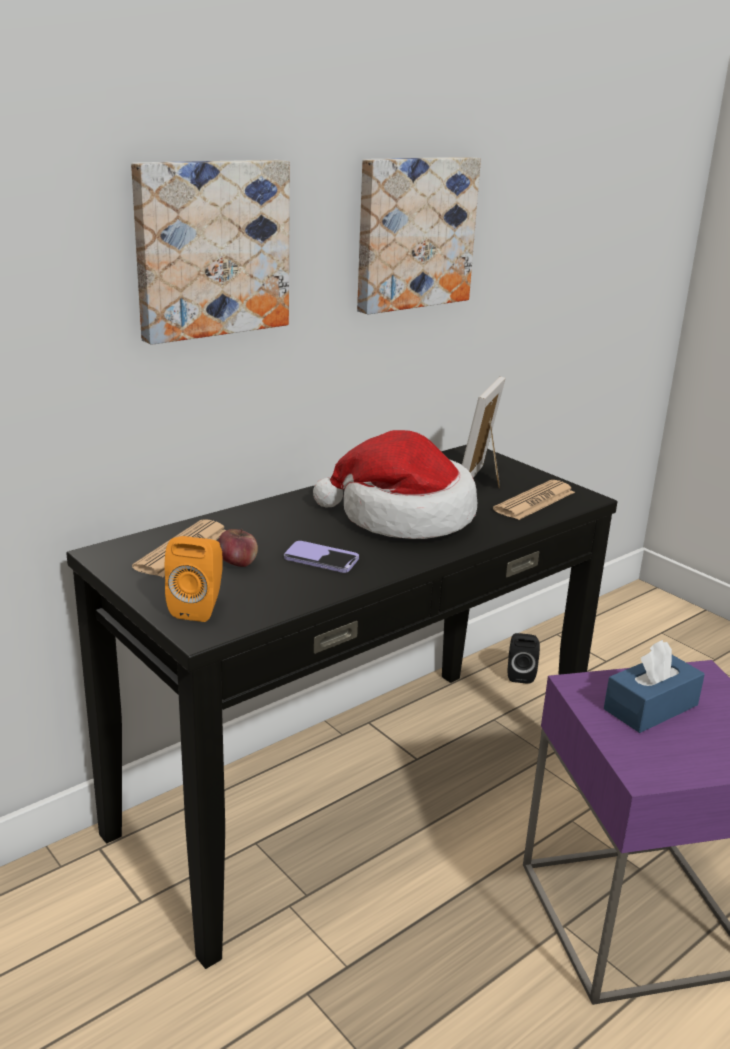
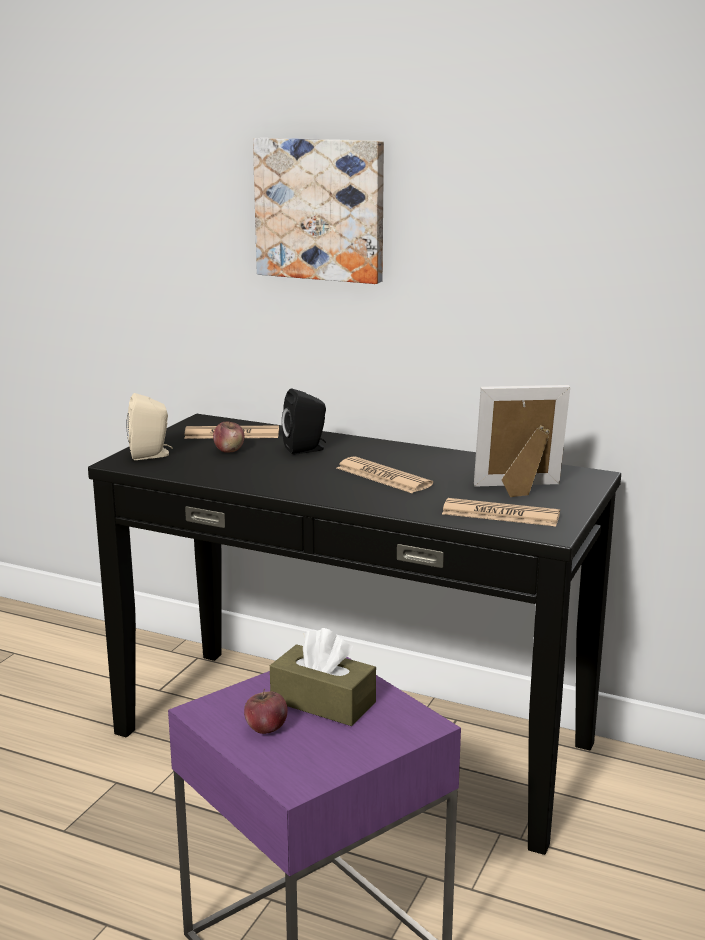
camera: 65 degrees right, 5 degrees down
(199, 608) = (151, 455): orange speaker -> beige speaker
(321, 559) = (265, 468): phone -> none
(403, 517) = (383, 477): hat -> newspaper
(413, 233) = (540, 221): picture -> none
(520, 674) = (650, 787): black speaker -> black speaker (306, 449)
(650, 707) = (323, 702): blue tissue box -> brown tissue box
(688, 748) = (266, 728): none -> apple

